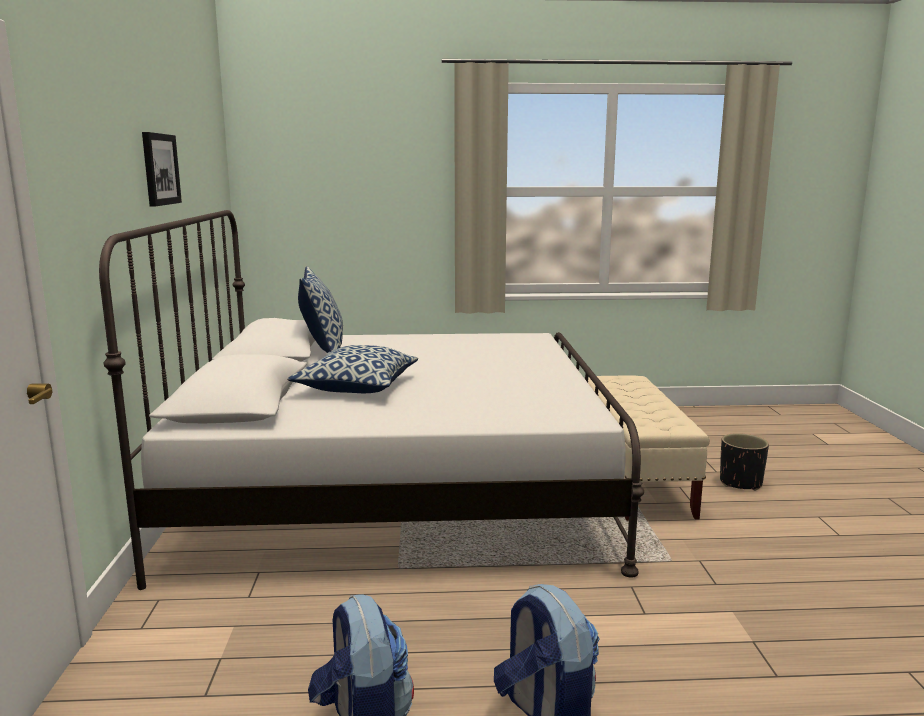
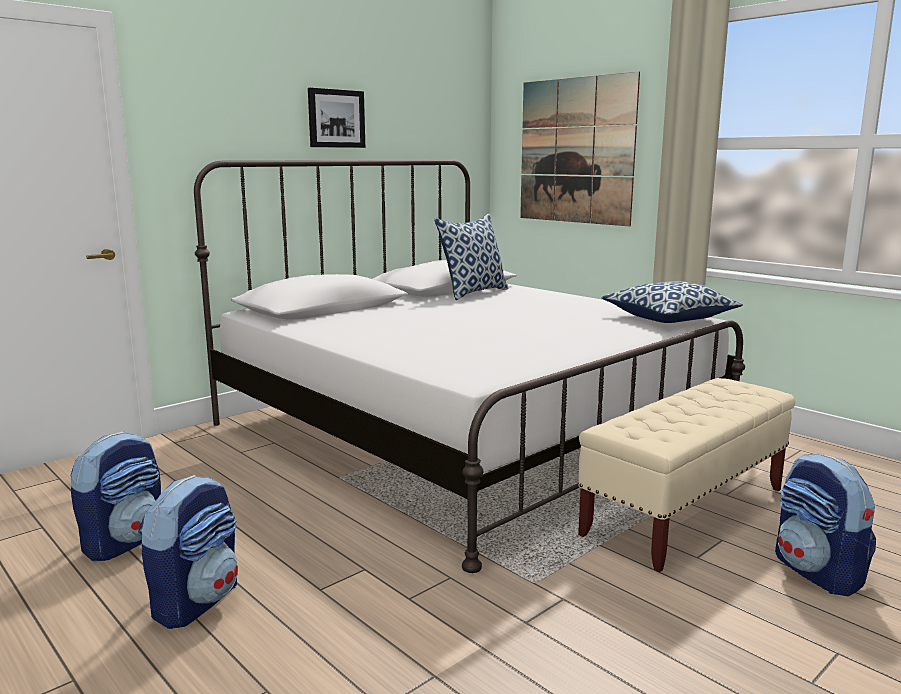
camera: 50 degrees right, 0 degrees up
(349, 197) = (576, 151): none -> picture
(356, 386) = (405, 317): pillow -> pillow (669, 318)
(741, 483) = (818, 573): black planter -> backpack

